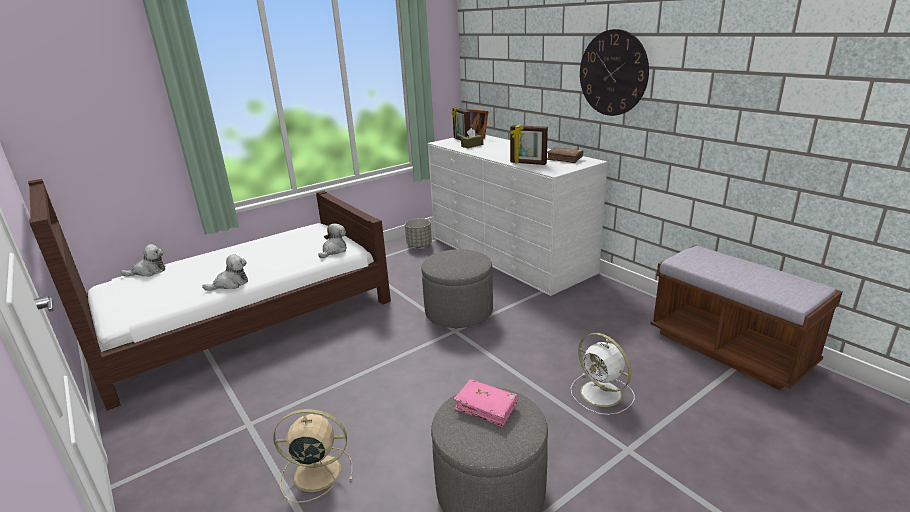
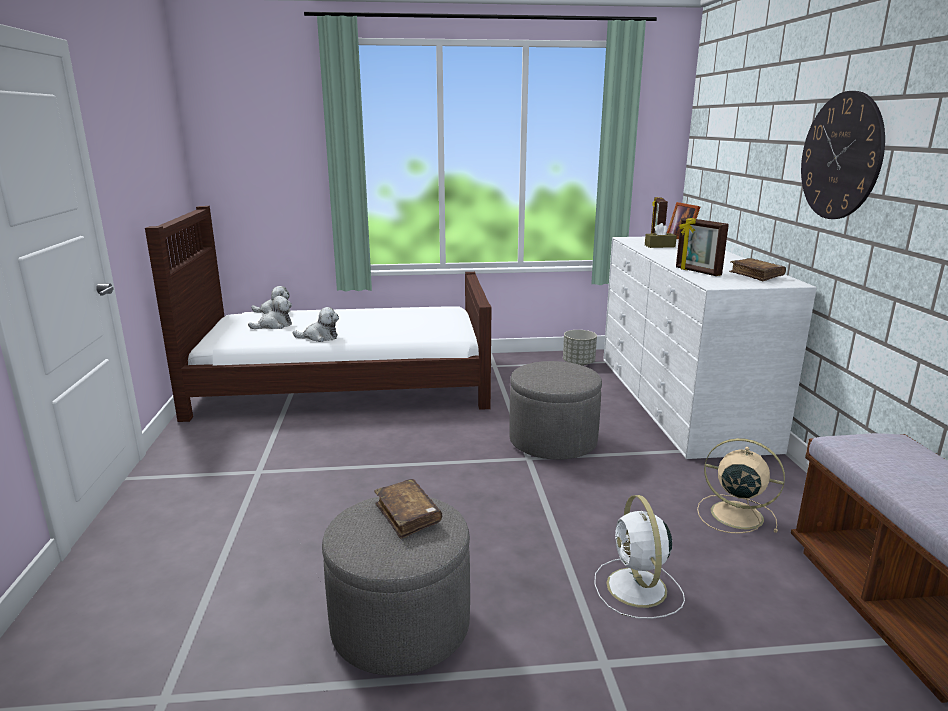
camera: 30 degrees right, 5 degrees down
(315, 473) = (266, 533): beige fan -> beige fan (734, 514)
(334, 250) = (440, 332): plush toy -> plush toy (274, 325)
(486, 407) = (407, 515): pink book -> brown book

